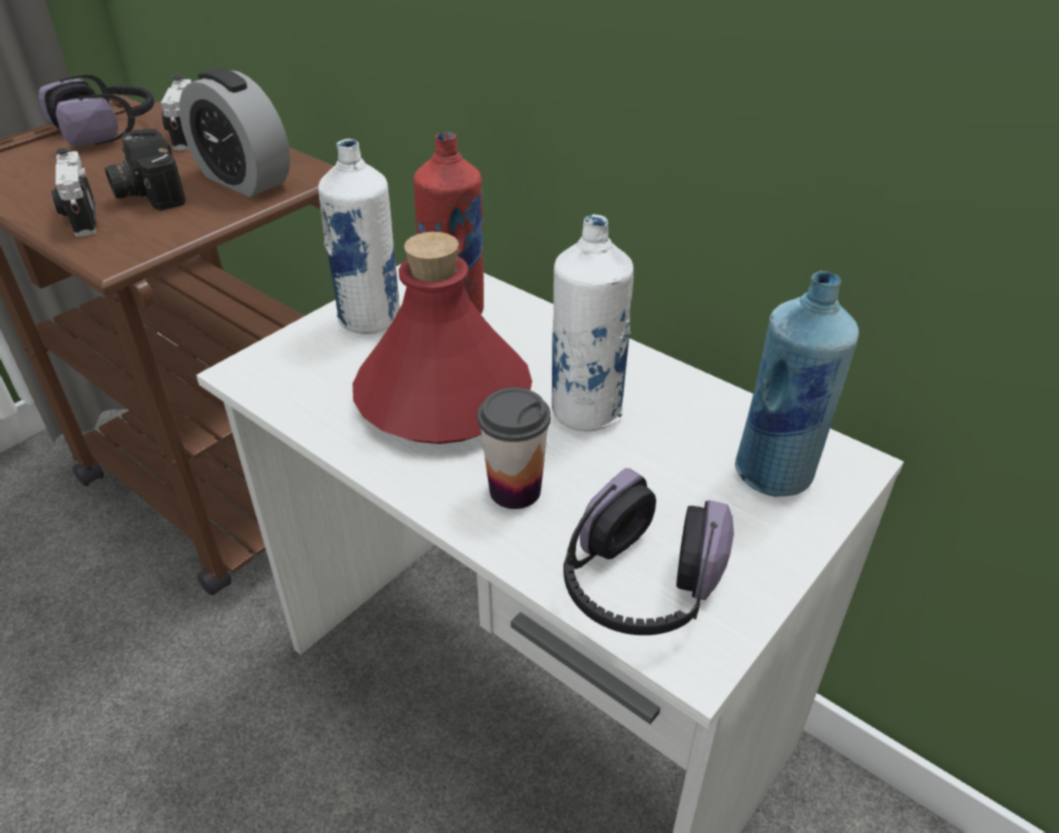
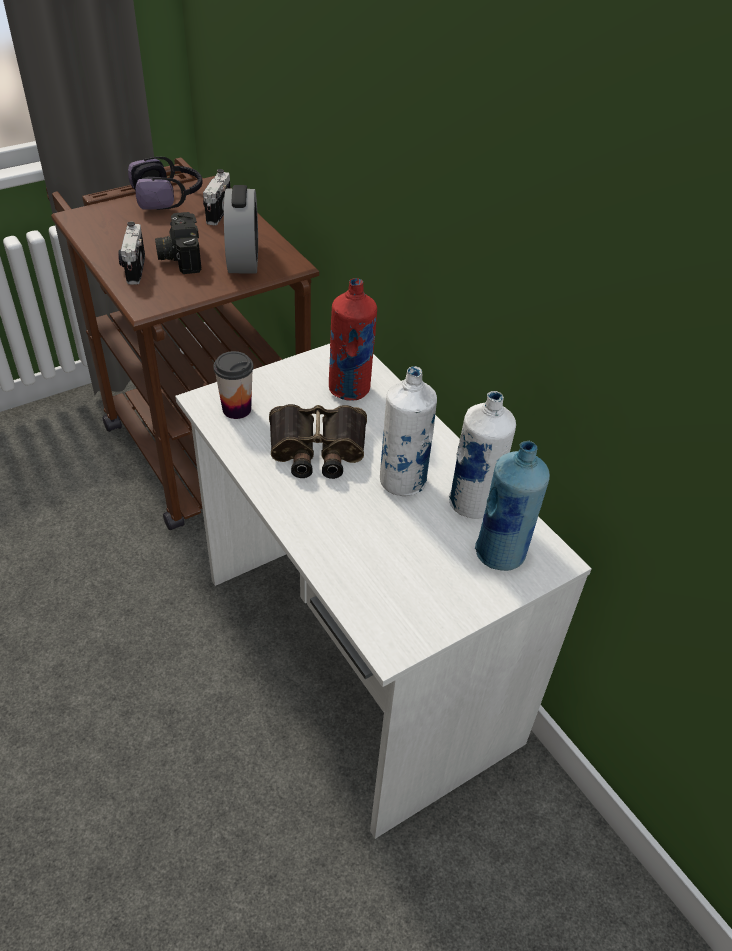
camera: 15 degrees right, 5 degrees up
(244, 180) = (243, 259): alarm clock -> alarm clock turned 150 degrees counterclockwise
(370, 320) = (293, 382): white bottle -> white bottle (473, 504)
(443, 398) = (317, 449): red bottle -> binoculars
(515, 490) = (335, 521): cup -> cup (236, 409)
(639, 586) = (380, 598): headphones -> none

